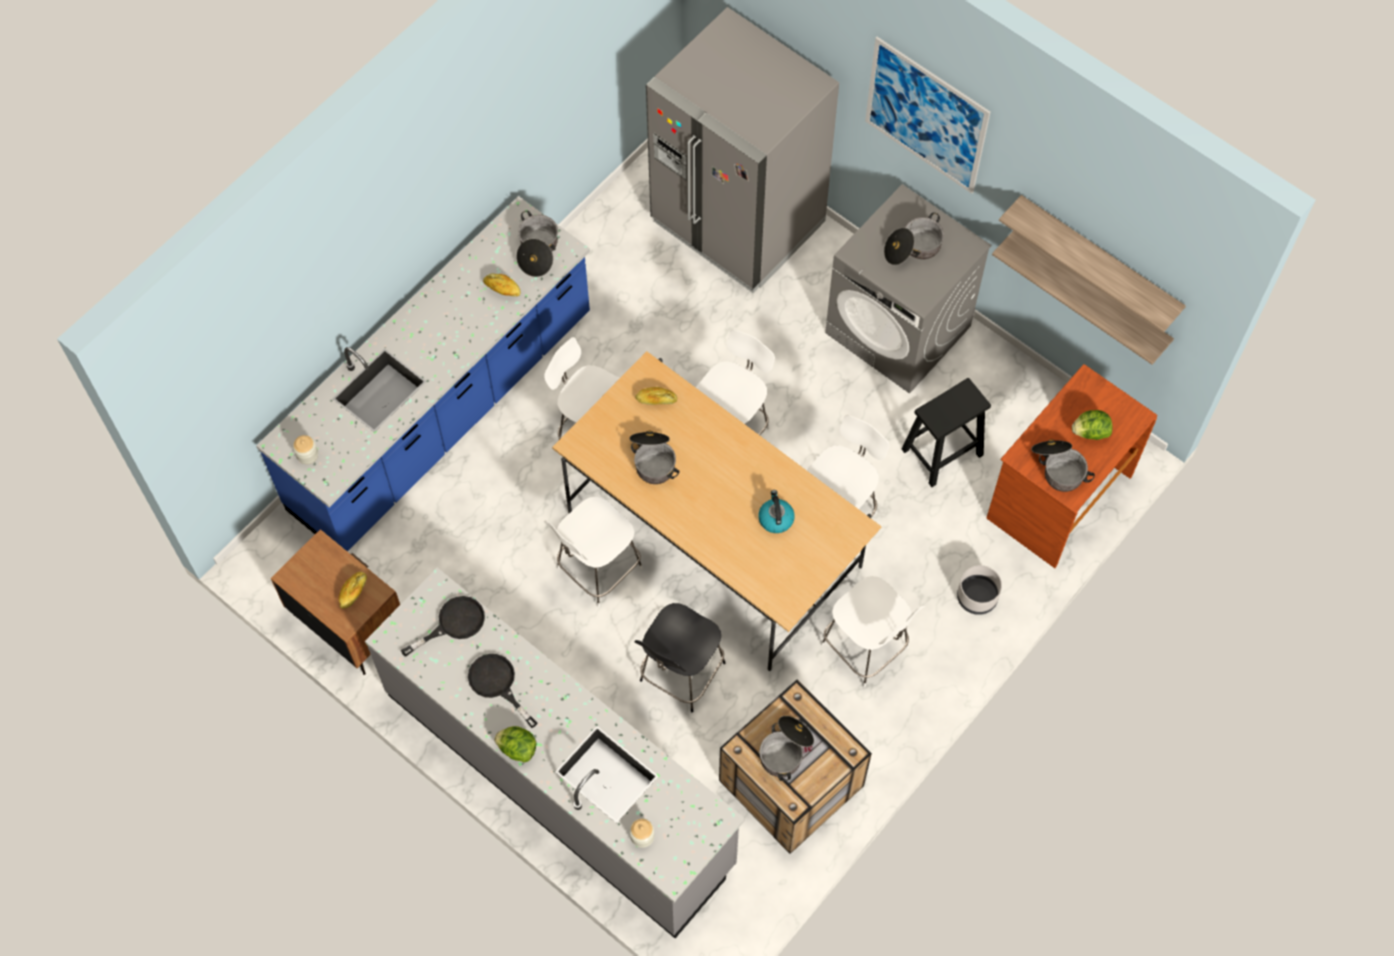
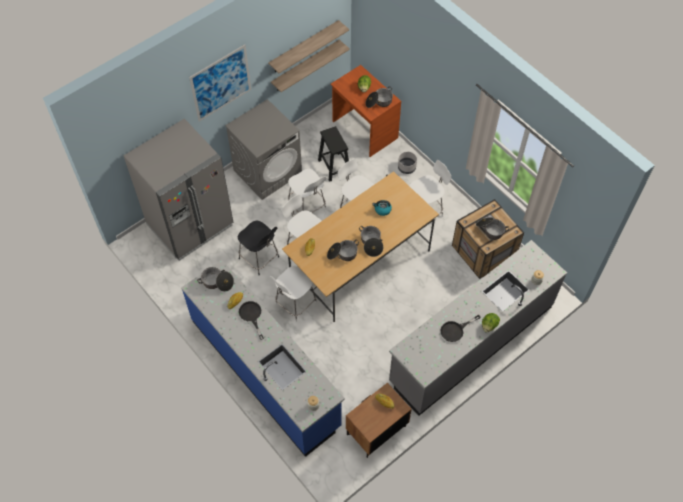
camera: 80 degrees left, 5 degrees down
(453, 624) = (421, 346): black frying pan -> black frying pan (251, 316)
(597, 569) = (367, 313): white chair -> white chair (307, 207)
(680, 674) = (426, 286): black chair -> black chair (260, 258)
(913, 248) = (261, 127): cooking pot -> cooking pot (371, 243)

